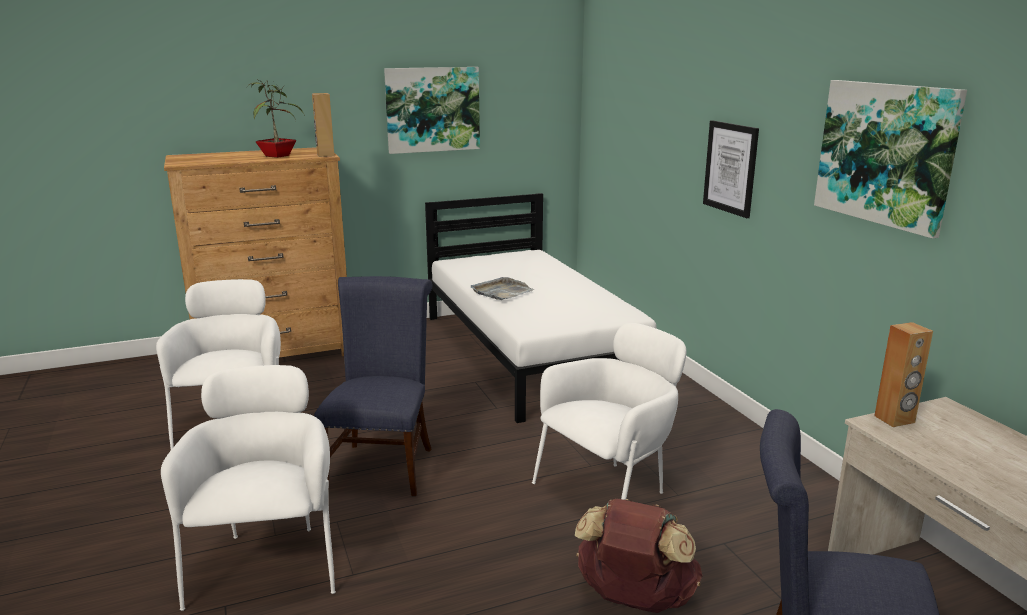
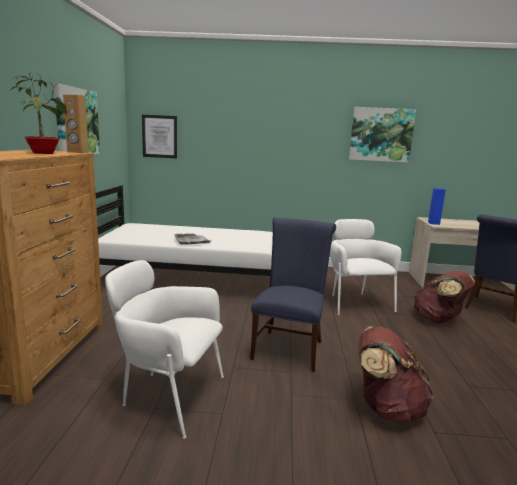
camera: 65 degrees left, 5 degrees down
(267, 561) = (386, 408): white armchair -> brown backpack
(383, 465) = (289, 347): blue chair -> blue chair turned 75 degrees clockwise
(730, 168) = (287, 150): picture -> picture (159, 136)
(894, 419) = (434, 223): brown speaker -> blue speaker

